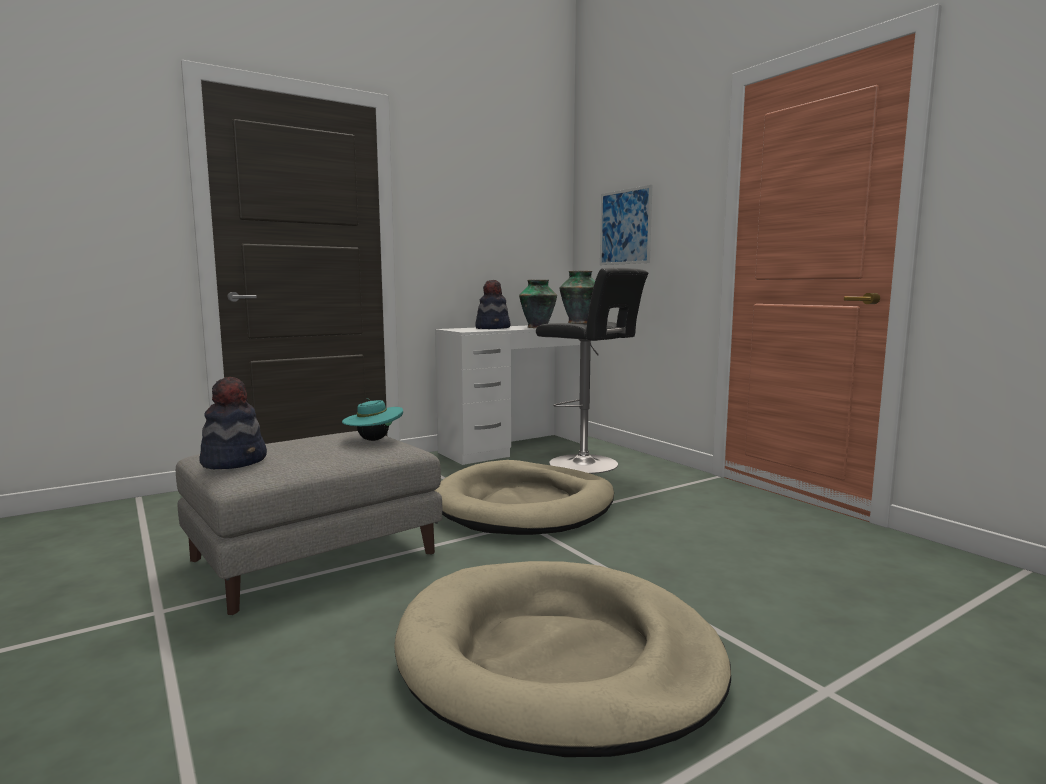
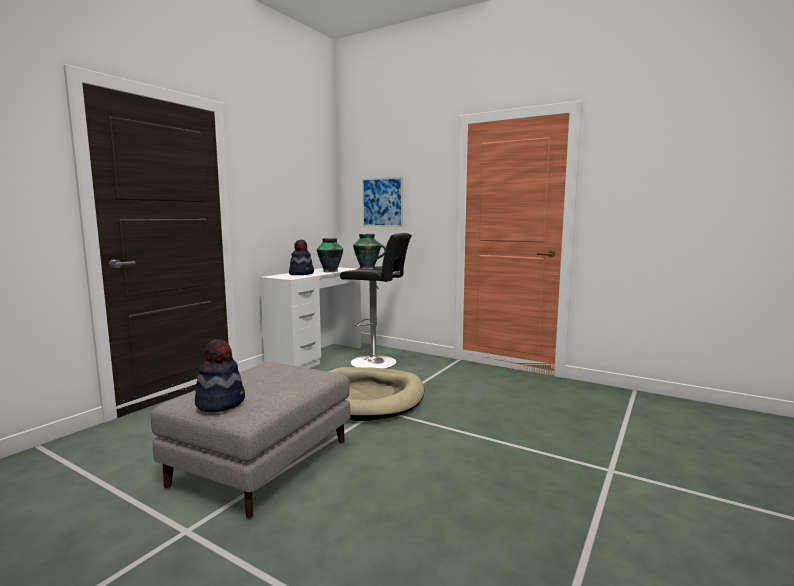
camera: 25 degrees left, 0 degrees up
(373, 440) = (295, 370): turquoise hat -> none
(557, 660) = (482, 489): beige dog bed -> none

